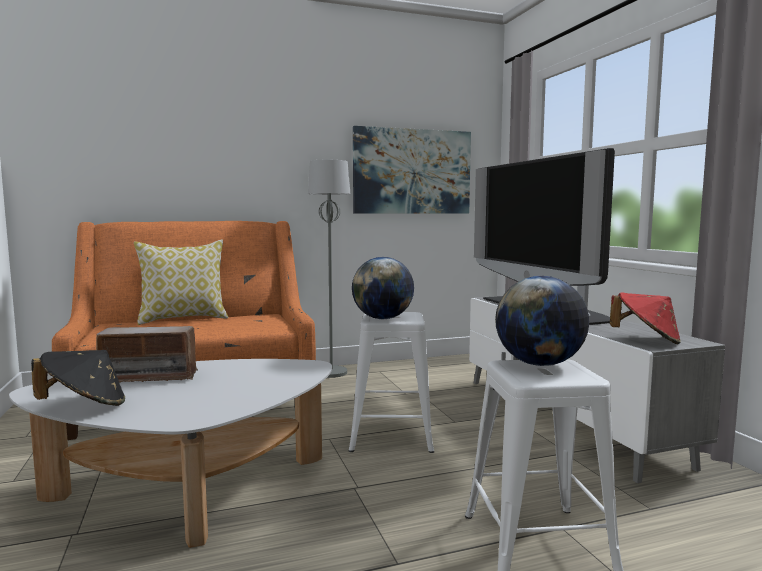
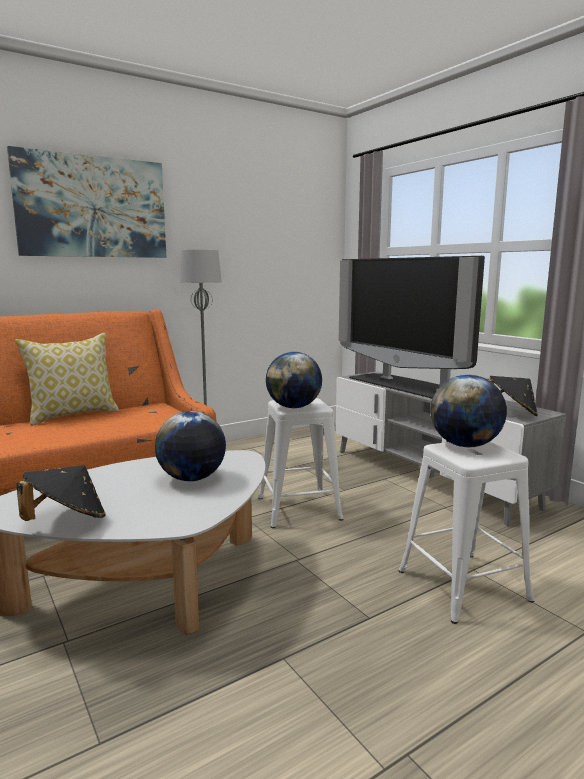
camera: 15 degrees left, 5 degrees up
(149, 377) = (99, 483): radio -> none
(239, 381) = (192, 478): none -> globe
(412, 171) = (270, 258): picture -> picture (93, 207)
(646, 340) = (511, 413): red hat -> black hat

